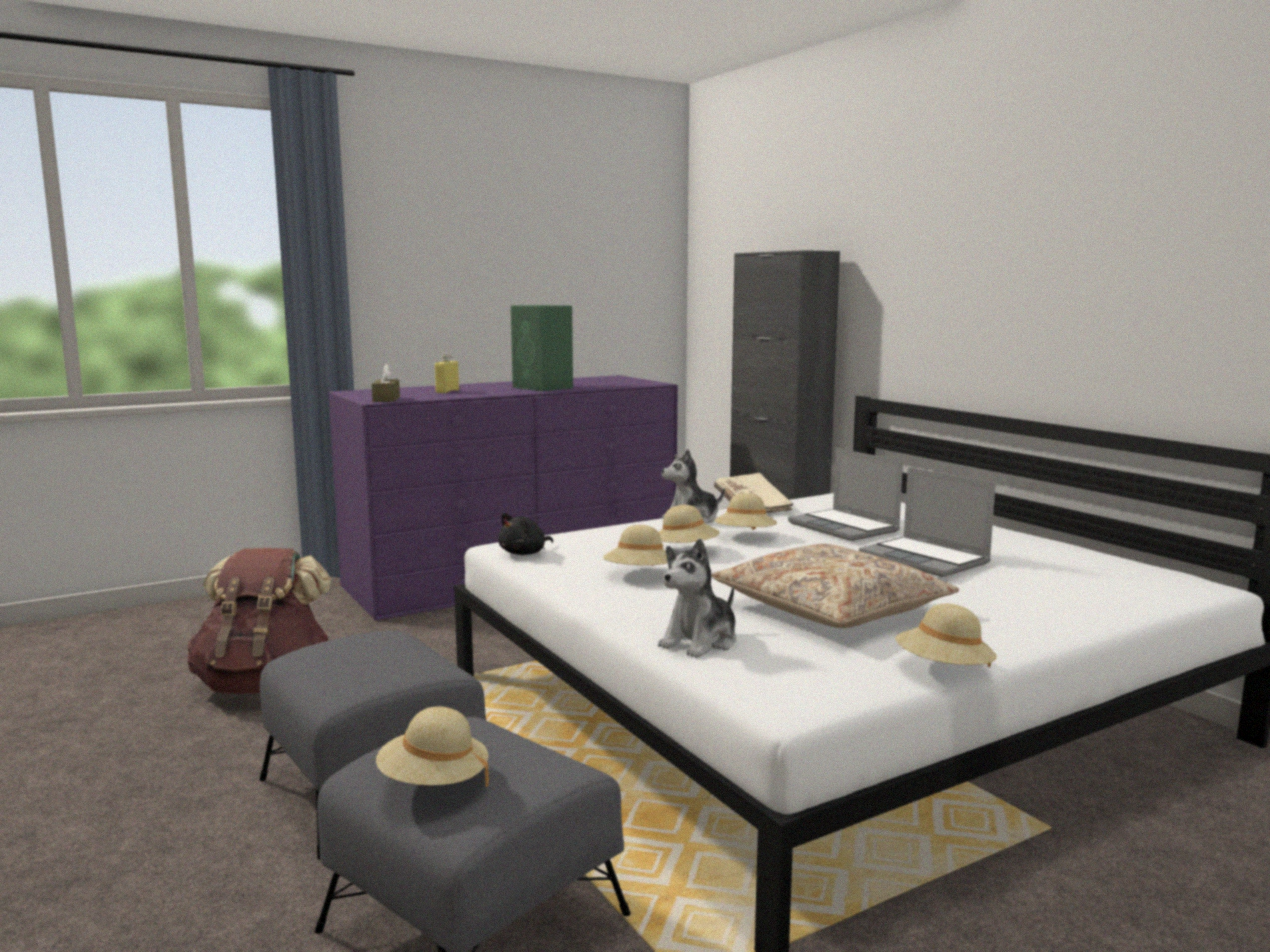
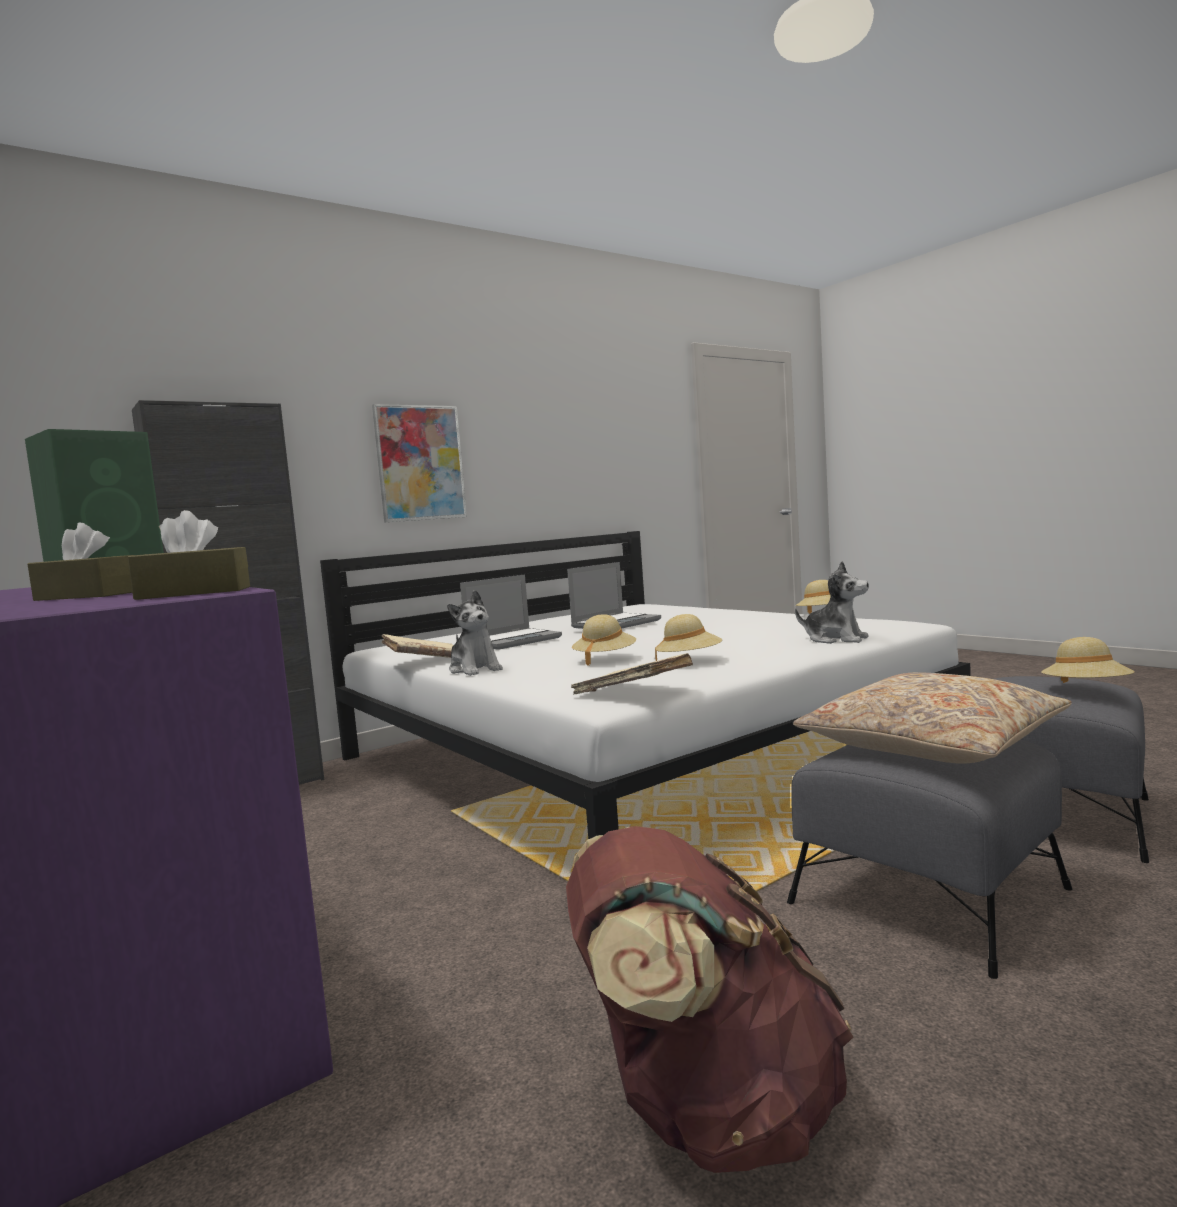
camera: 95 degrees left, 5 degrees down
(447, 391) = (87, 596): yellow bottle -> brown tissue box
(525, 553) = (633, 693): black plush toy -> beige book
(745, 537) = (548, 654): beige hat -> none
(831, 609) = (736, 630): beige pillow -> beige pillow (931, 744)
(966, 303) = (420, 463): none -> picture

